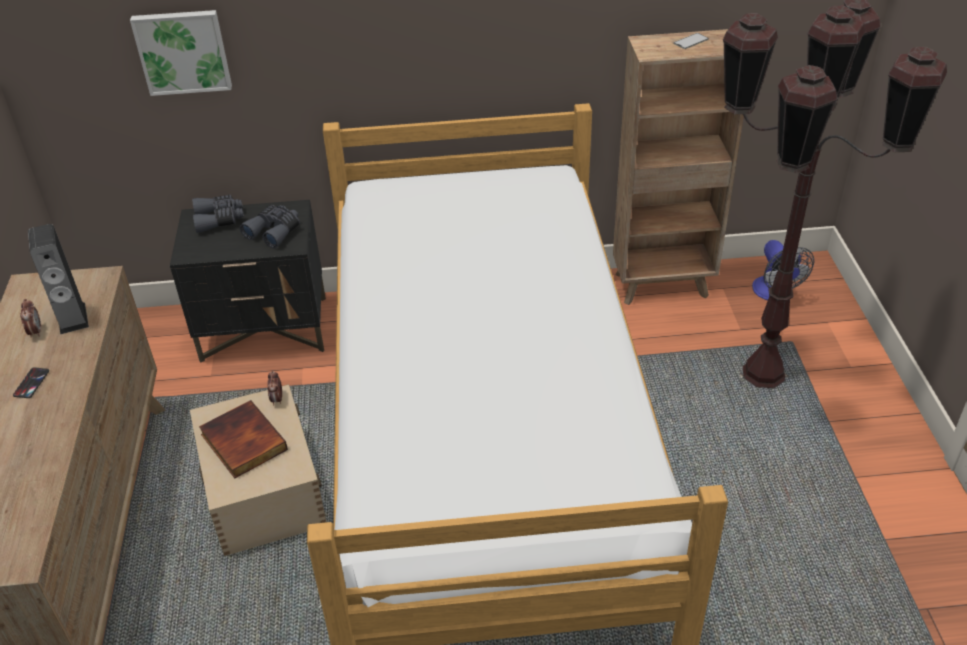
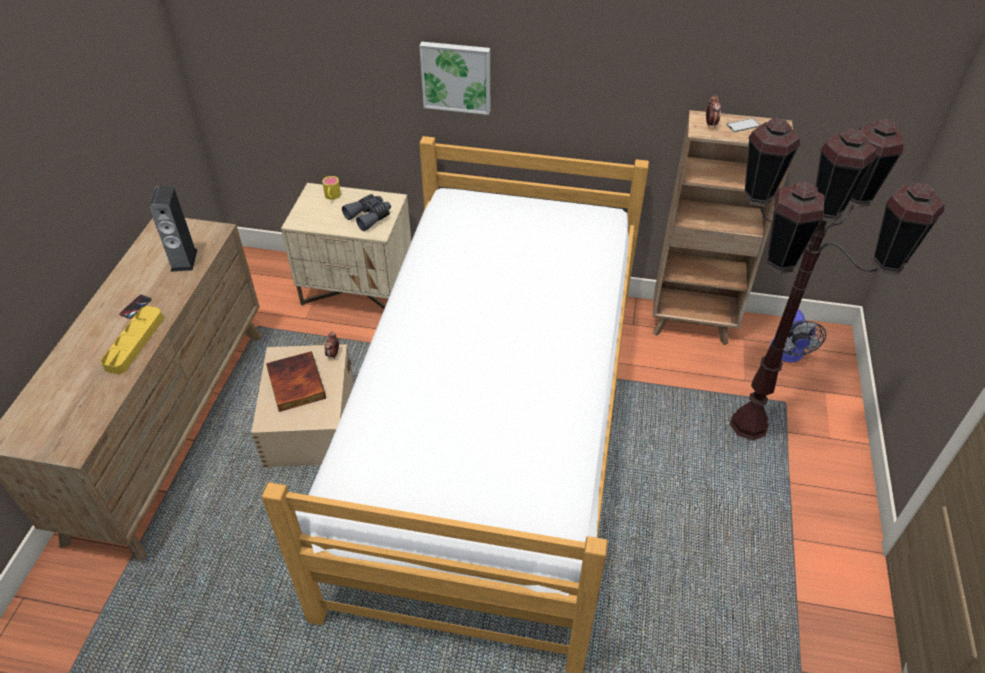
camera: 15 degrees right, 5 degrees up
(35, 332) = (154, 265): alarm clock -> alarm clock (710, 124)
(48, 423) = (134, 342): none -> yellow tray
(183, 51) = (317, 58): picture -> picture (456, 76)
(219, 219) = (332, 197): grey binoculars -> yellow mug
(265, 329) = (358, 289): black nightstand -> beige nightstand

